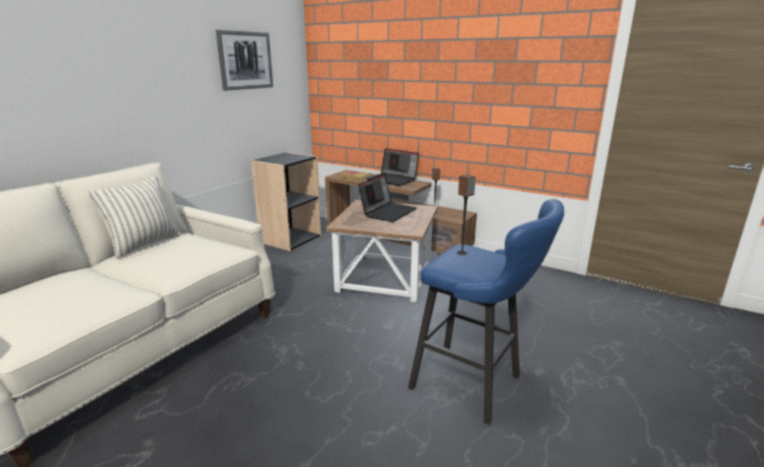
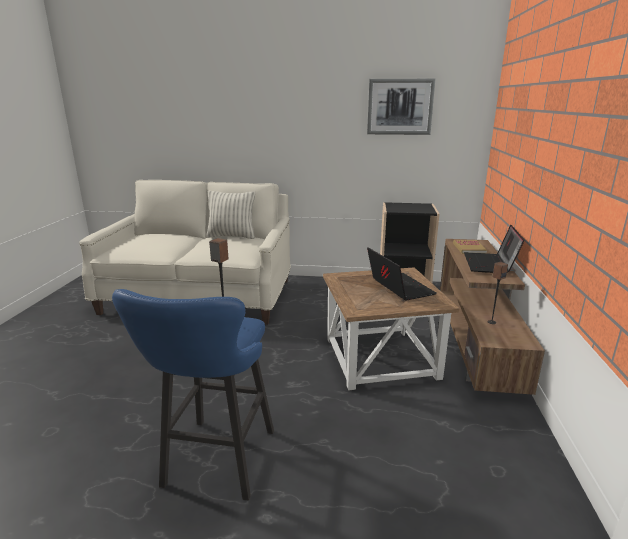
camera: 65 degrees right, 0 degrees up
(388, 212) = (398, 288): laptop -> laptop turned 120 degrees counterclockwise

